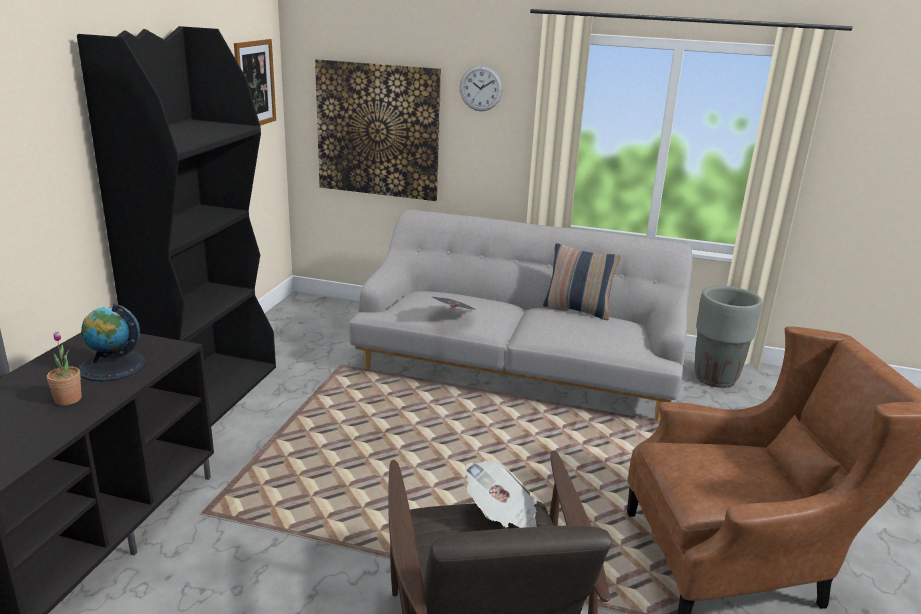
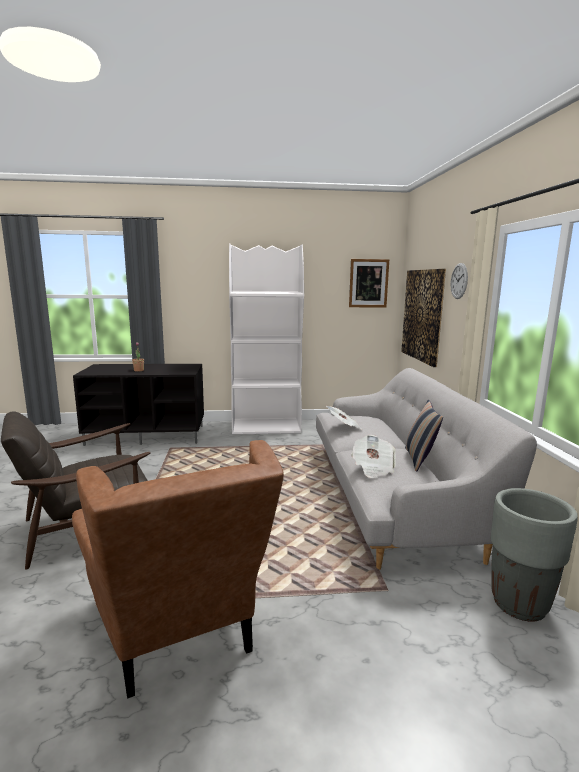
camera: 70 degrees right, 10 degrees down
(112, 366) = (167, 370): globe -> none
(210, 390) = (266, 427): black bookcase -> white bookcase
(502, 514) = (121, 469): newspaper -> newspaper (373, 468)

